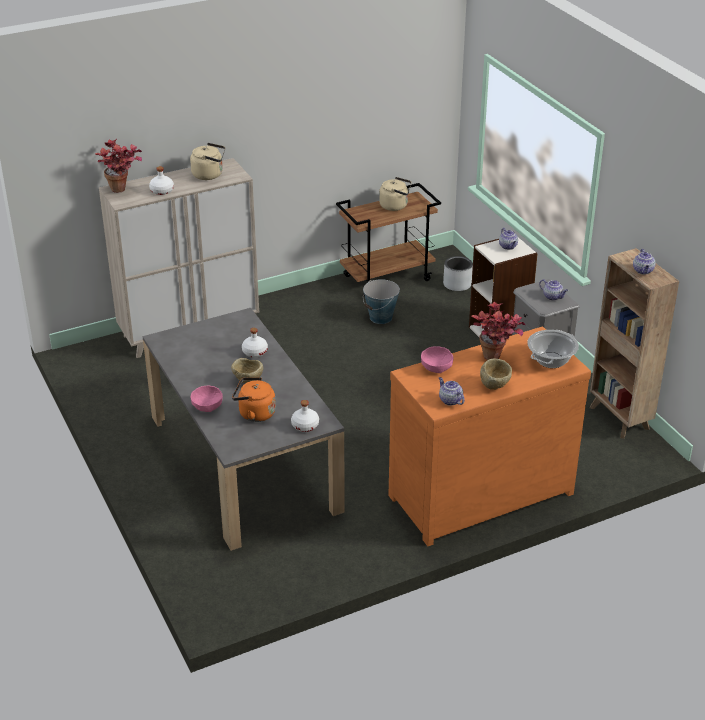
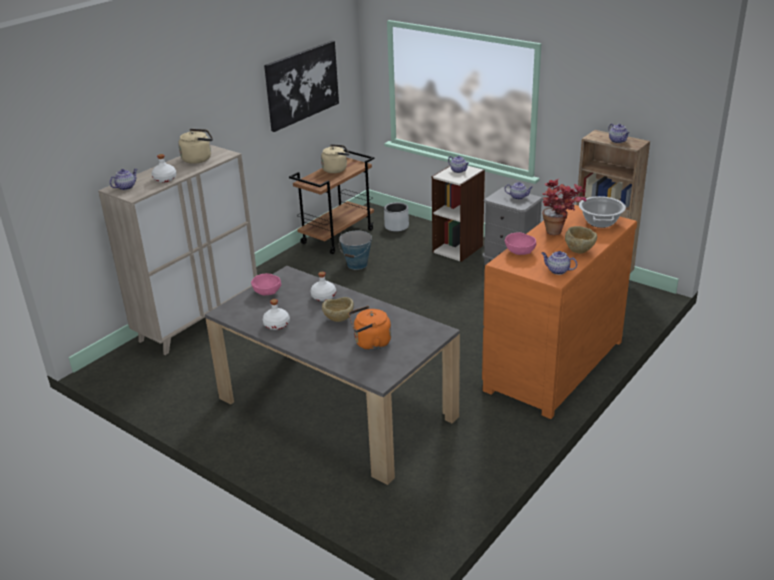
camera: 25 degrees left, 5 degrees down
(123, 190) = (126, 187): potted plant -> teapot
(207, 406) = (321, 351): pink bowl -> pink bowl (267, 292)
(305, 426) = (425, 338): white bottle -> white bottle (277, 325)
(369, 108) = (302, 85): none -> picture

